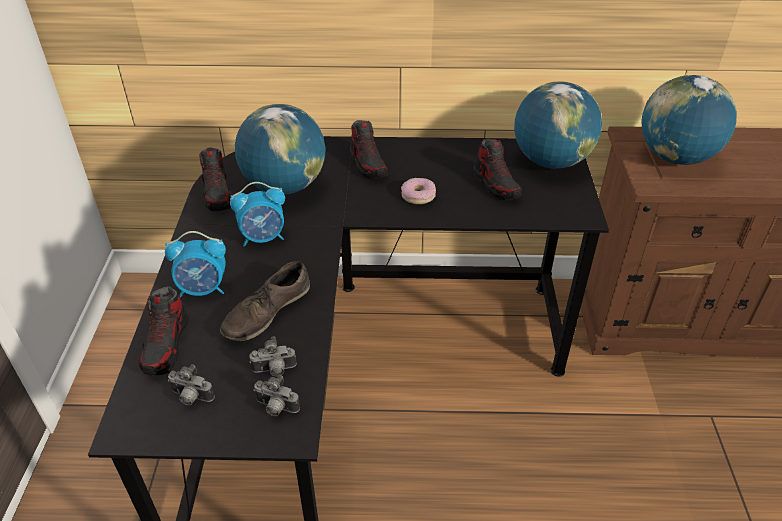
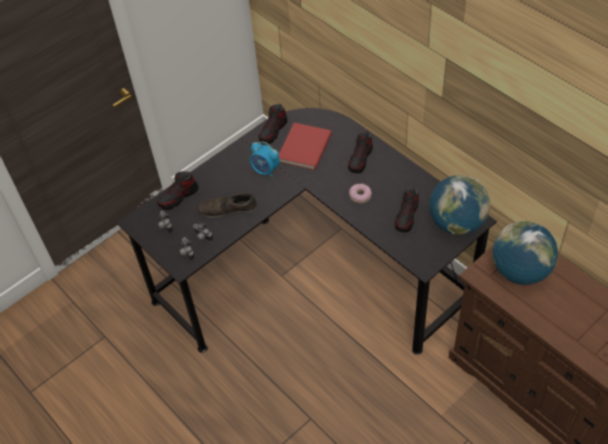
camera: 50 degrees right, 10 degrees up
(203, 289) = (216, 180): alarm clock -> none
(285, 186) = (306, 146): globe -> red book

